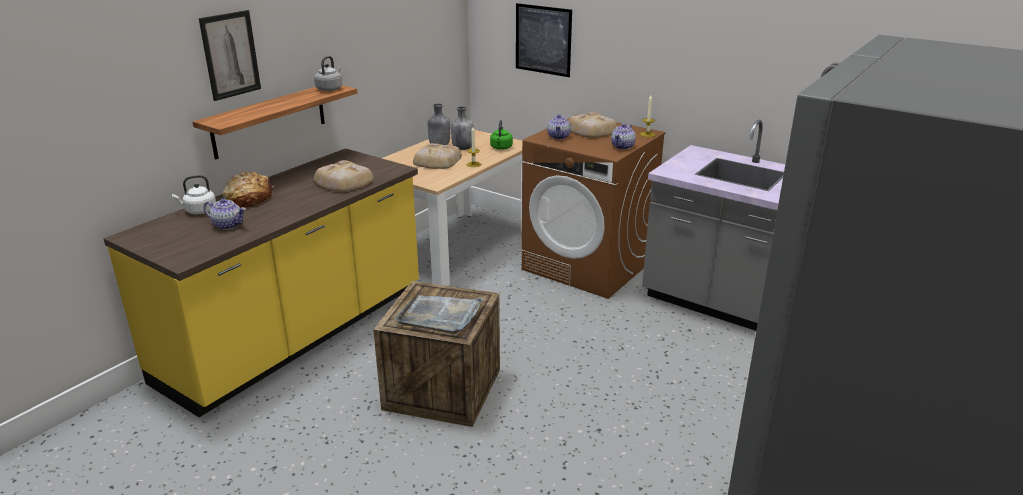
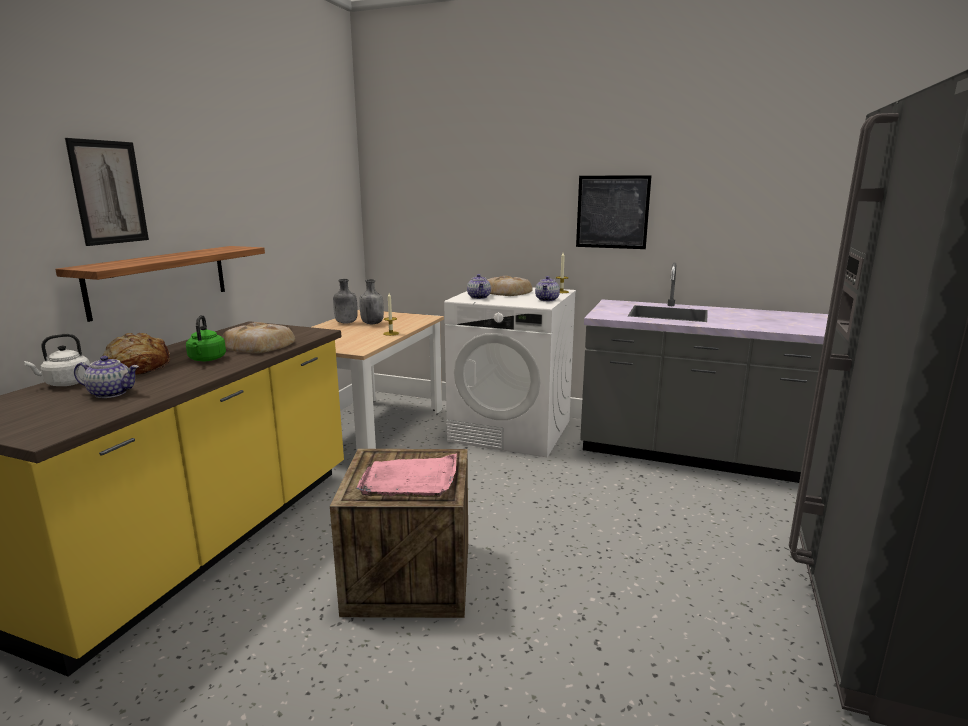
camera: 15 degrees left, 10 degrees down
(330, 89) = (232, 248): grey kettle -> none
(436, 161) = (350, 334): bread -> none
(440, 316) = (410, 480): grey tray -> pink tray
(501, 148) = (411, 321): green kettle -> green kettle (207, 359)
(543, 40) = (443, 215): picture -> picture (612, 212)
(588, 265) = (511, 430): brown washing machine -> white washing machine

